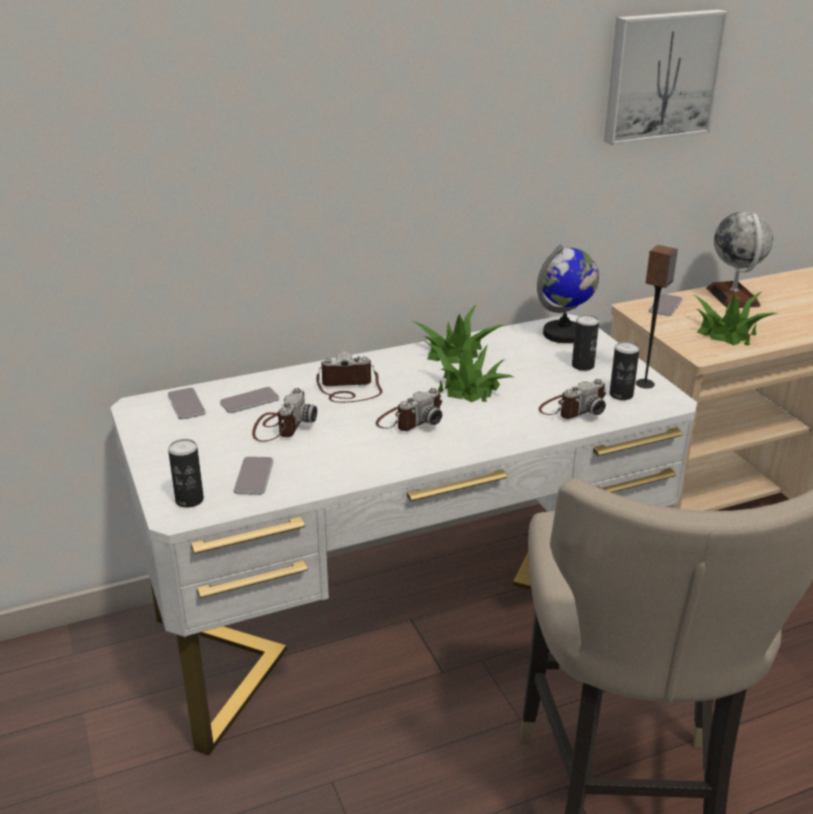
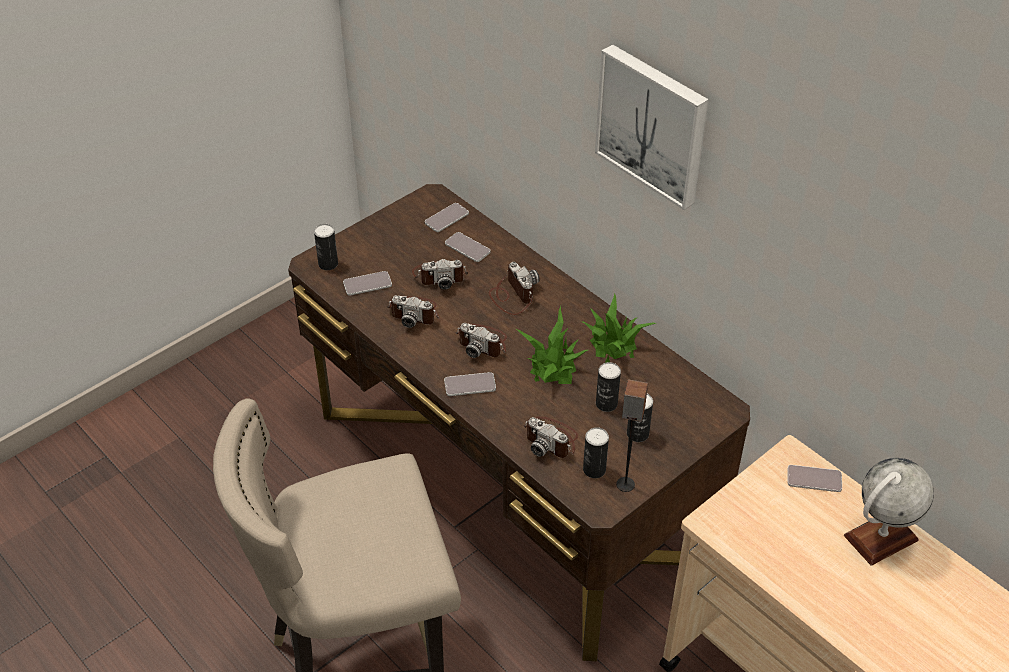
camera: 70 degrees right, 15 degrees up
(330, 453) = (414, 312): none -> camera
(405, 617) = (506, 485): white desk -> brown desk
(471, 439) = (470, 385): none -> phone
(536, 372) = (606, 404): none -> can
(563, 334) = (697, 409): globe -> none
(660, 76) = (879, 267): picture -> picture (653, 124)
(727, 333) = (775, 539): potted plant -> none

